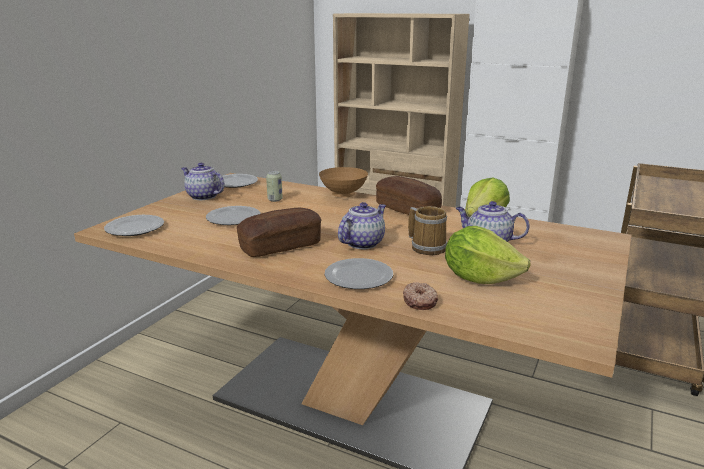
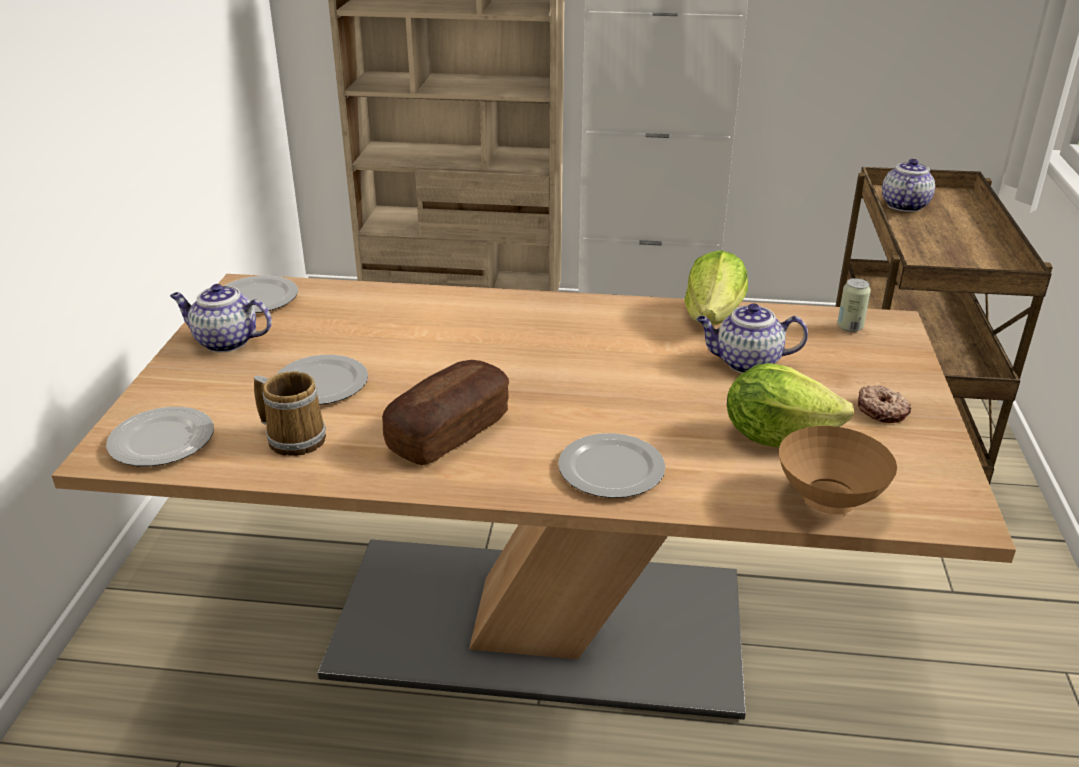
camera: 20 degrees left, 10 degrees up
(275, 199) = (360, 328): can -> can (849, 327)
(344, 195) = (469, 299): brown bowl -> brown bowl (829, 500)
(362, 243) = (570, 400): teapot -> teapot (903, 205)
(407, 209) = (589, 315): bread -> none
(420, 301) = (727, 497): donut -> donut (882, 410)
(427, 247) = (669, 389): mug -> mug (295, 437)

